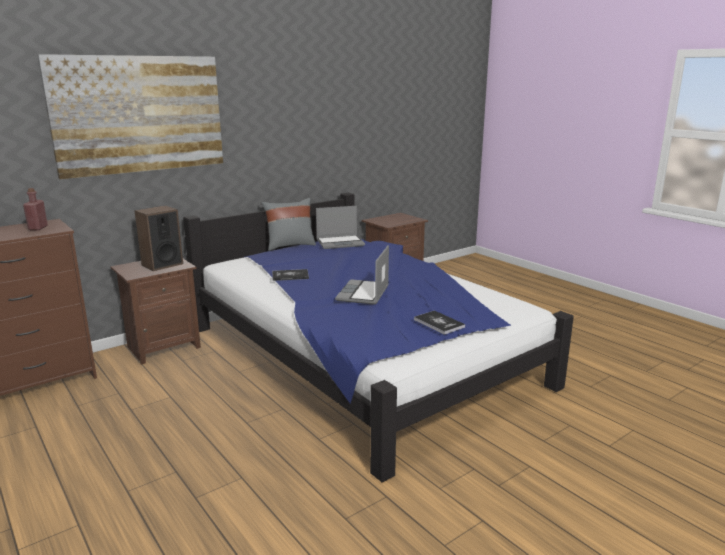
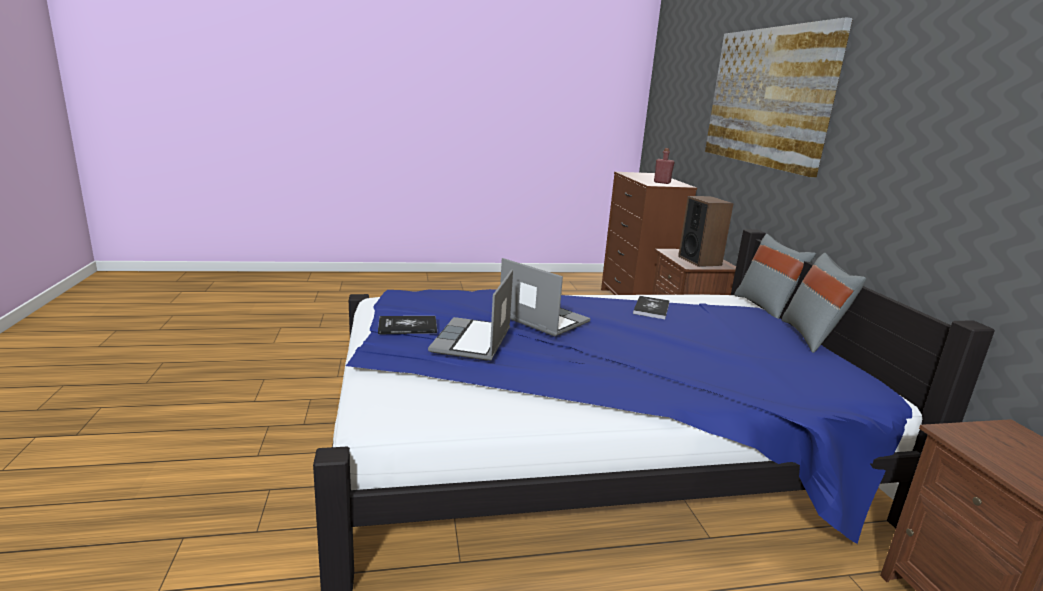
camera: 115 degrees right, 0 degrees up
(234, 257) = (766, 307): none -> grey pillow
(340, 243) = (820, 369): laptop -> laptop (472, 341)

